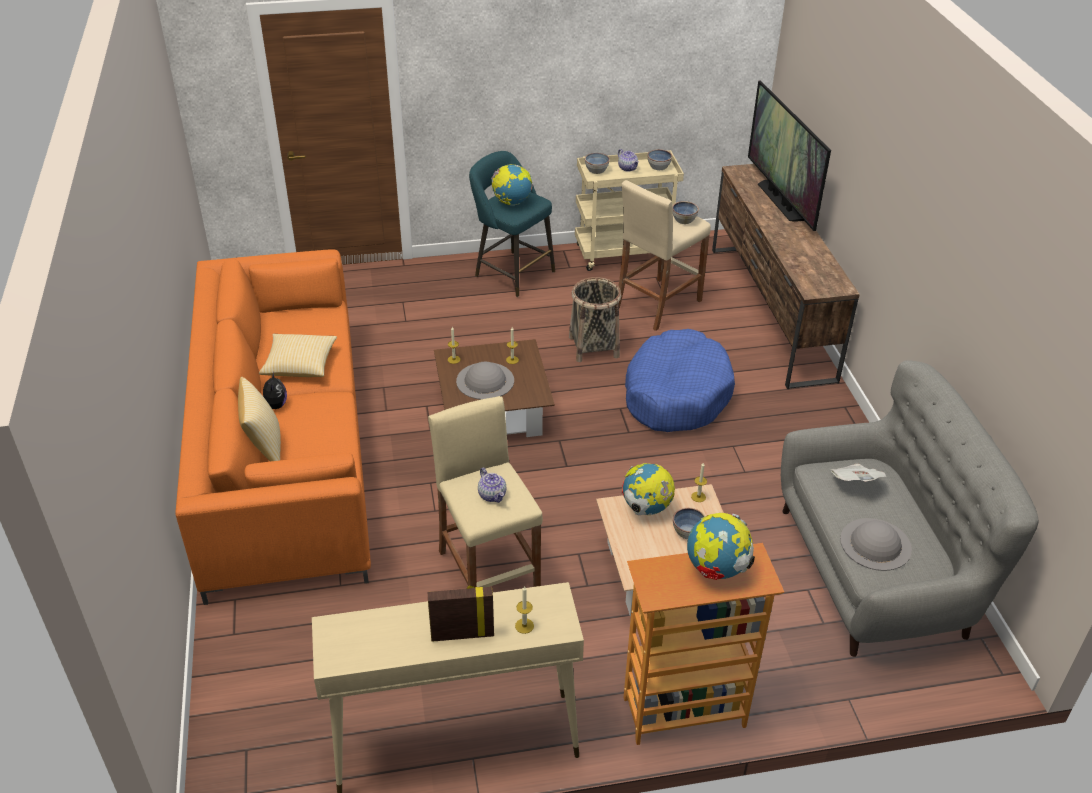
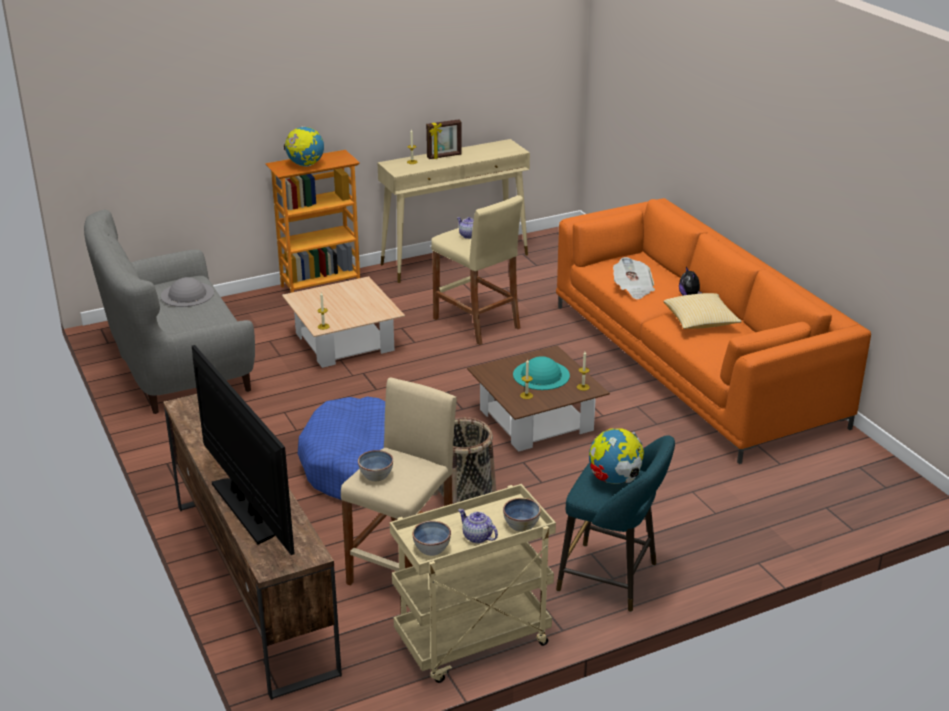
camera: 165 degrees right, 10 degrees down
(264, 447) = (667, 273): pillow -> none
(485, 380) = (541, 375): grey hat -> turquoise hat
(646, 508) = (364, 315): globe -> none
(688, 532) = (328, 307): bowl -> none
(855, 483) = (194, 326): newspaper -> newspaper (633, 289)

